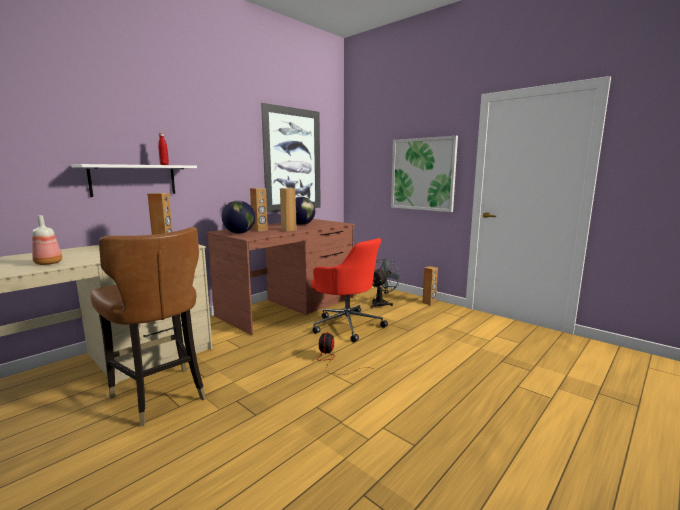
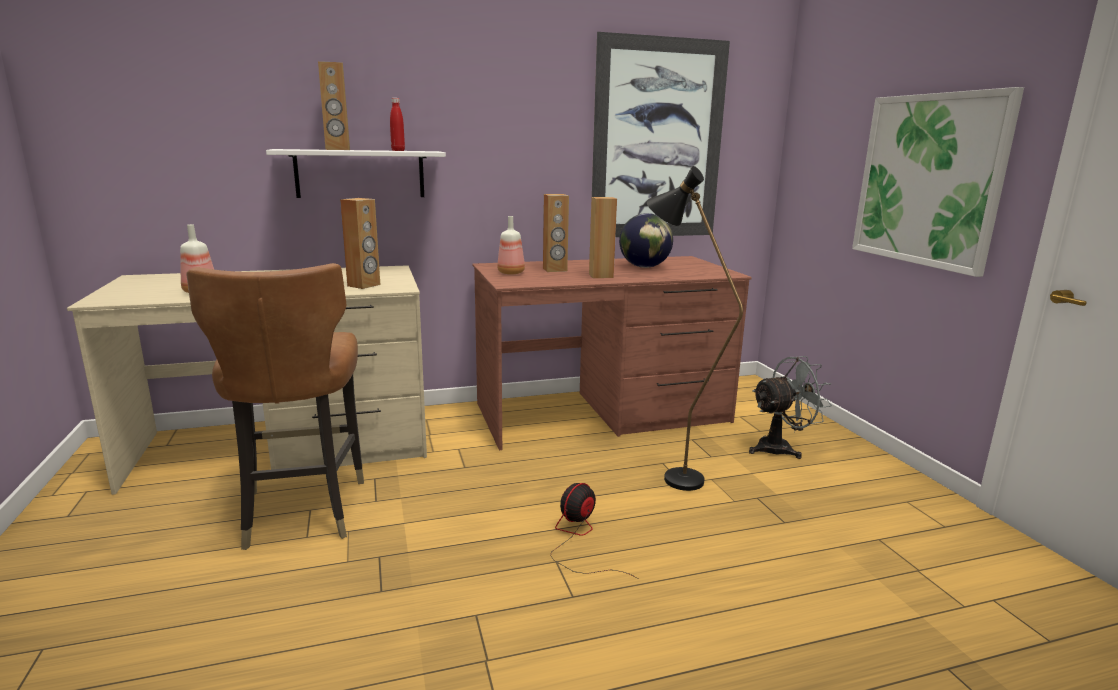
camera: 30 degrees right, 5 degrees up
(239, 233) = (511, 273): globe -> bottle
(347, 325) = (670, 475): red office chair -> black floor lamp
(429, 302) = (892, 472): brown speaker -> brown speaker (338, 149)

